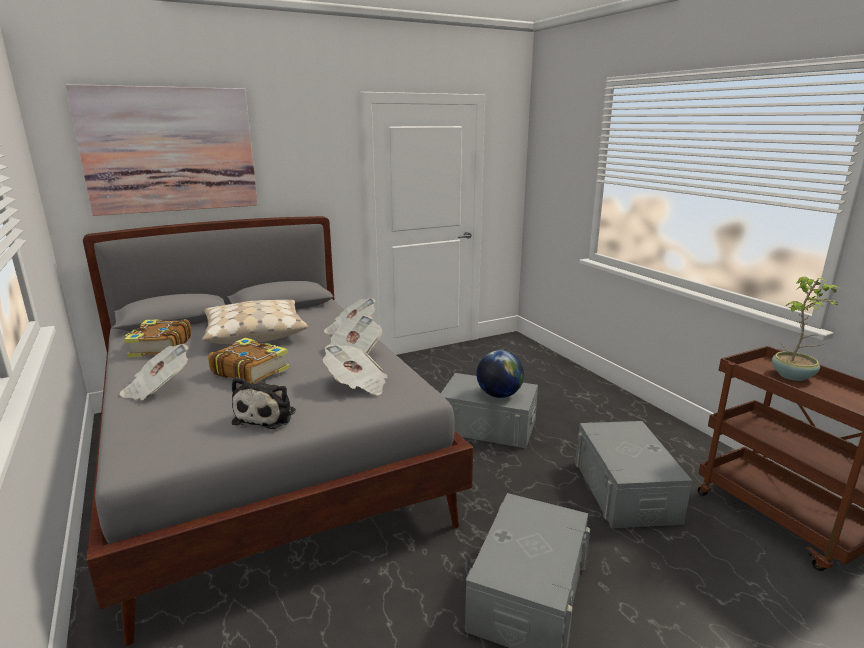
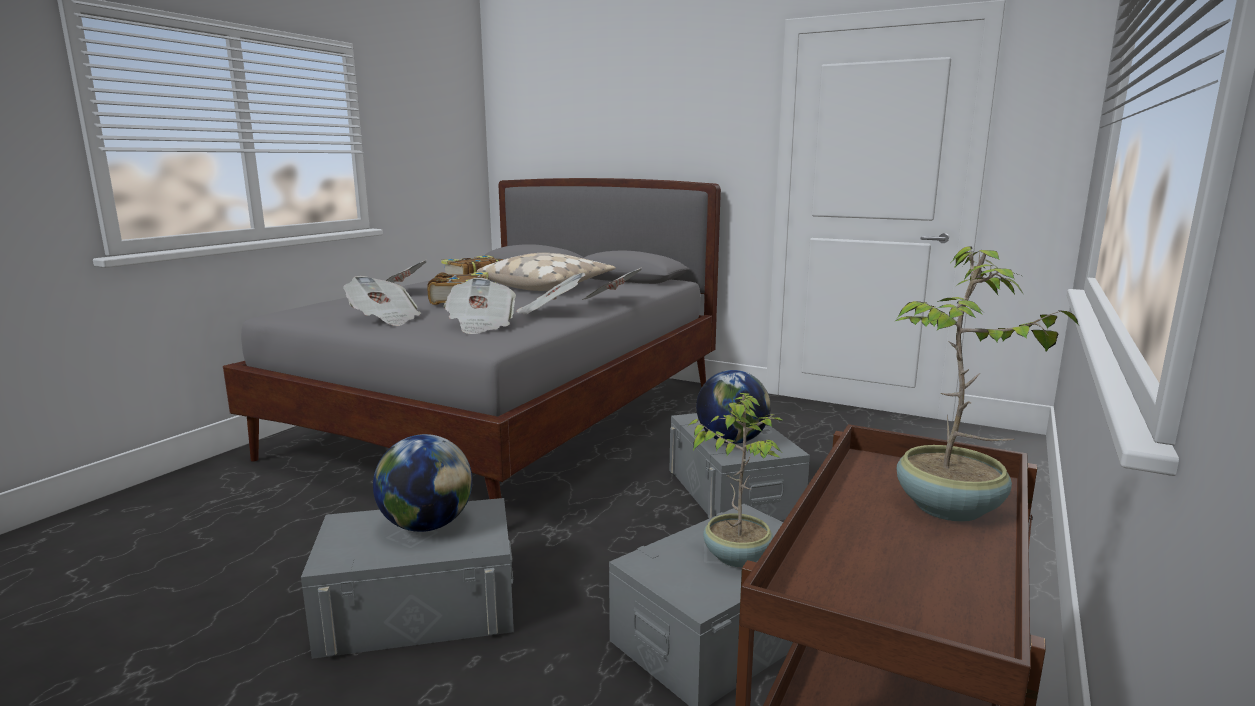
camera: 55 degrees right, 5 degrees down
(170, 150) = (577, 102): picture -> none
(267, 415) = (384, 319): plush toy -> newspaper
(525, 535) = (427, 525): none -> globe
(634, 446) = (737, 556): none -> potted plant

